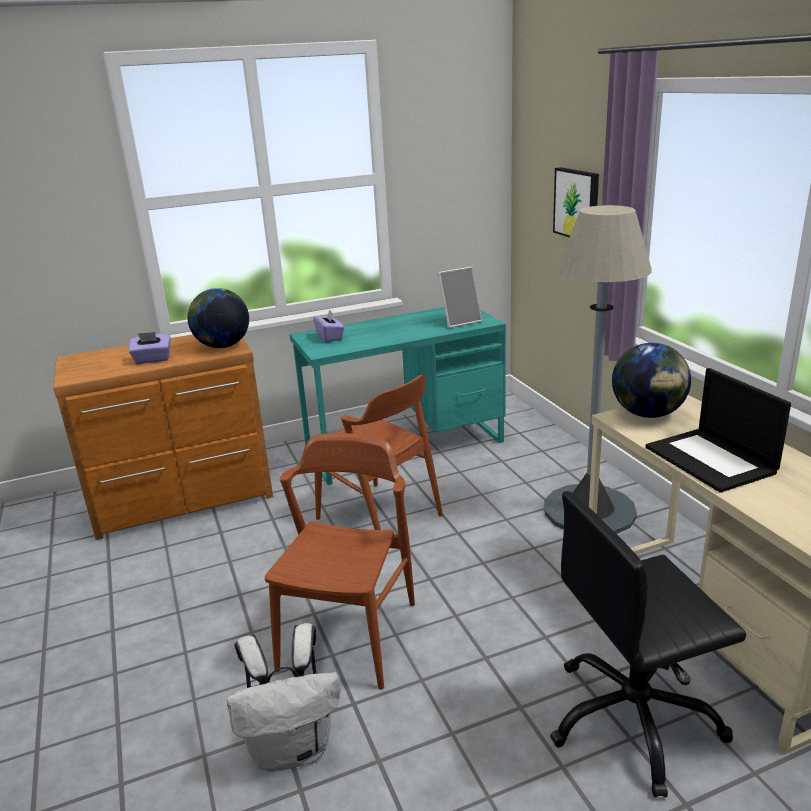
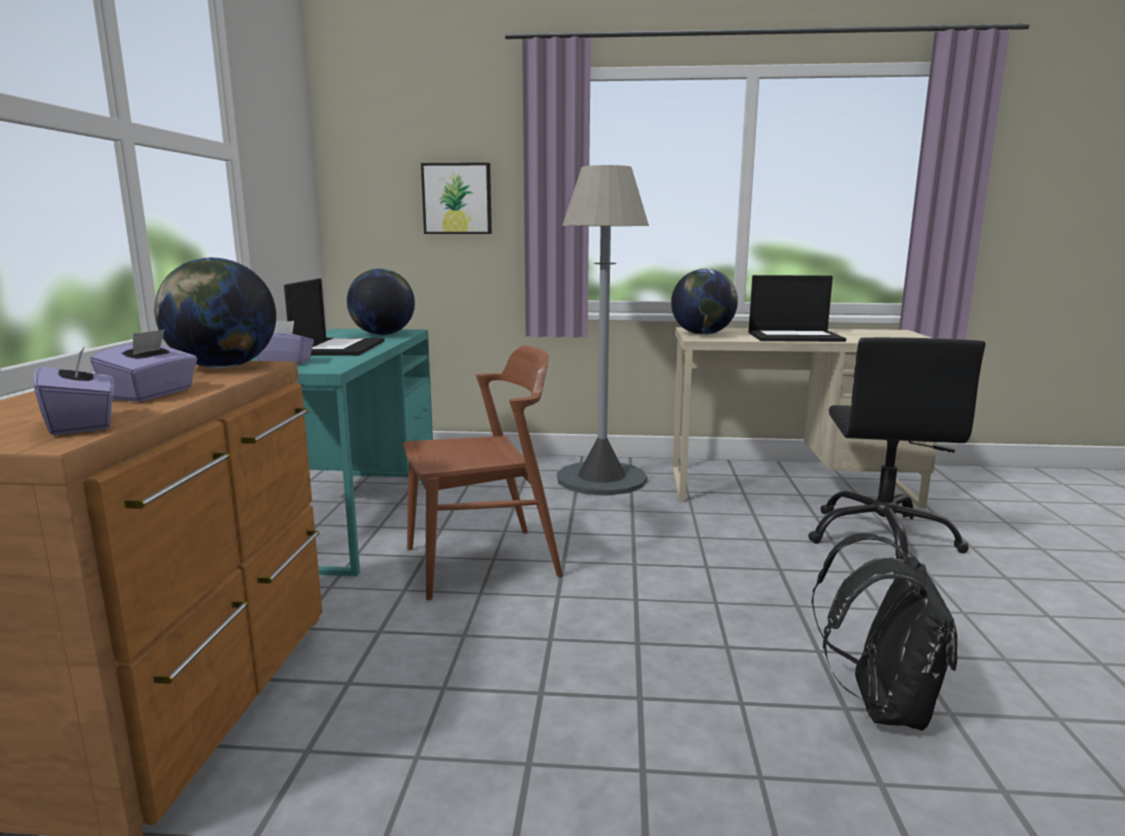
camera: 65 degrees left, 10 degrees down
(95, 372) = (83, 424): none -> purple tissue box
(293, 748) = (881, 705): white backpack -> black backpack
(349, 635) = (697, 628): brown chair -> none
(392, 330) = (339, 347): none -> laptop
(459, 321) = (382, 334): picture frame -> globe

